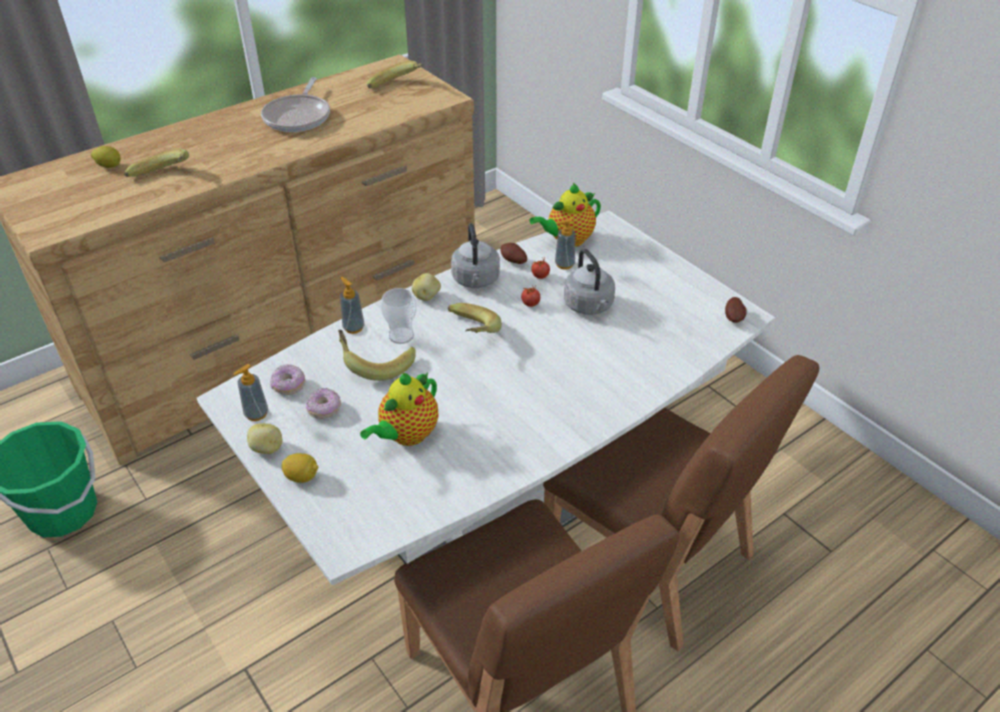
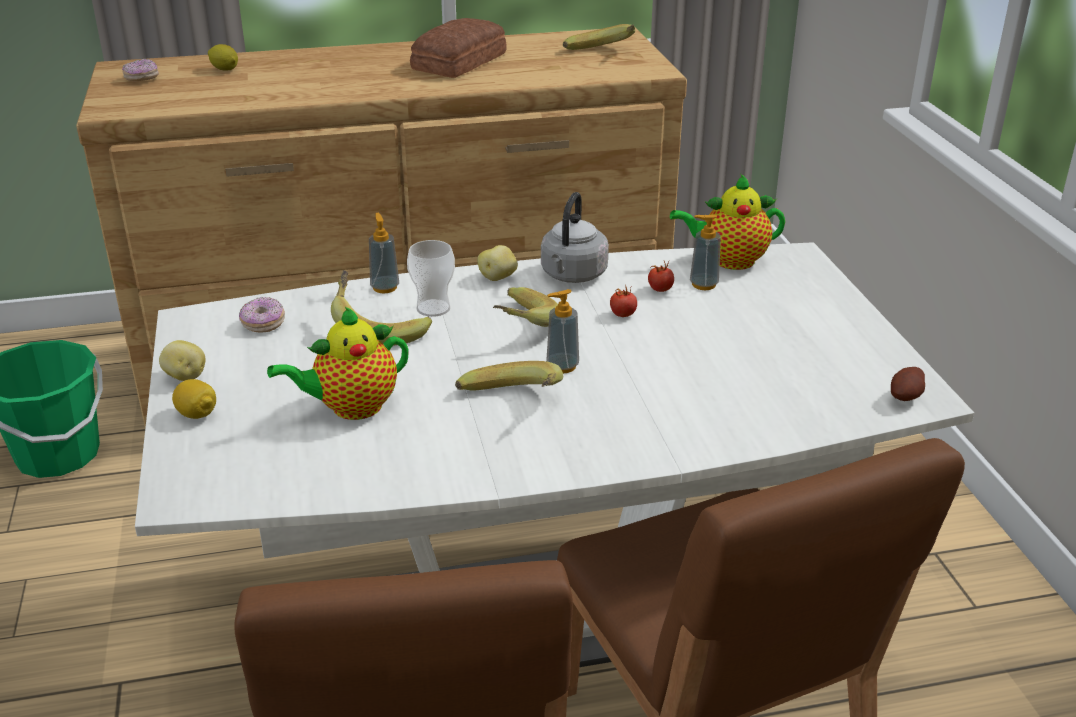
camera: 25 degrees right, 10 degrees down
(163, 178) = (266, 88): banana -> banana (512, 405)
(256, 414) = (204, 341): soap dispenser -> soap dispenser (562, 366)
(298, 117) = (462, 61): frying pan -> bread
(324, 409) = (281, 357): donut -> donut (142, 79)
(513, 261) = (637, 267): potato -> none
(589, 306) = (701, 335): grey kettle -> none

